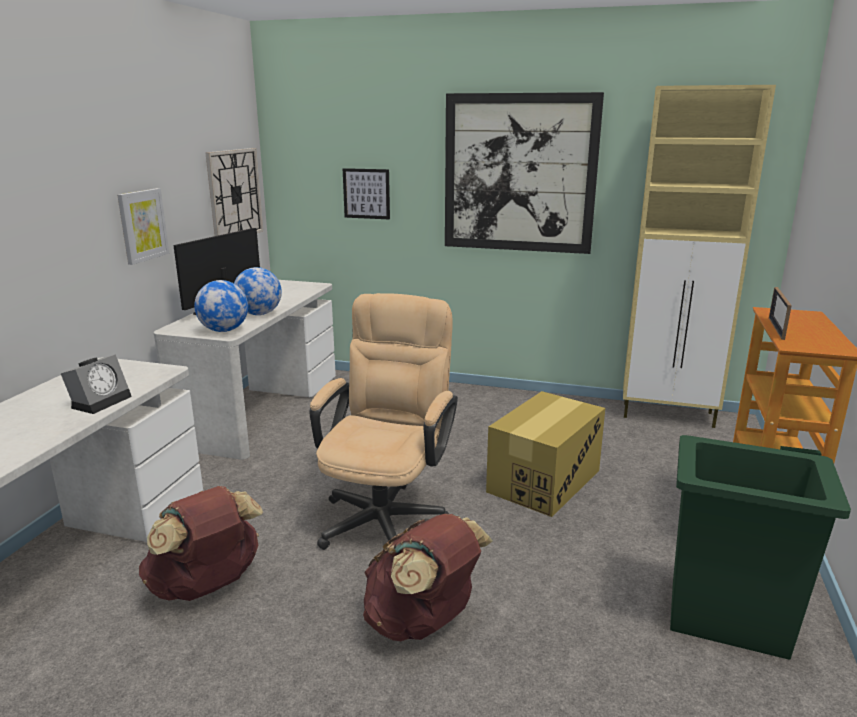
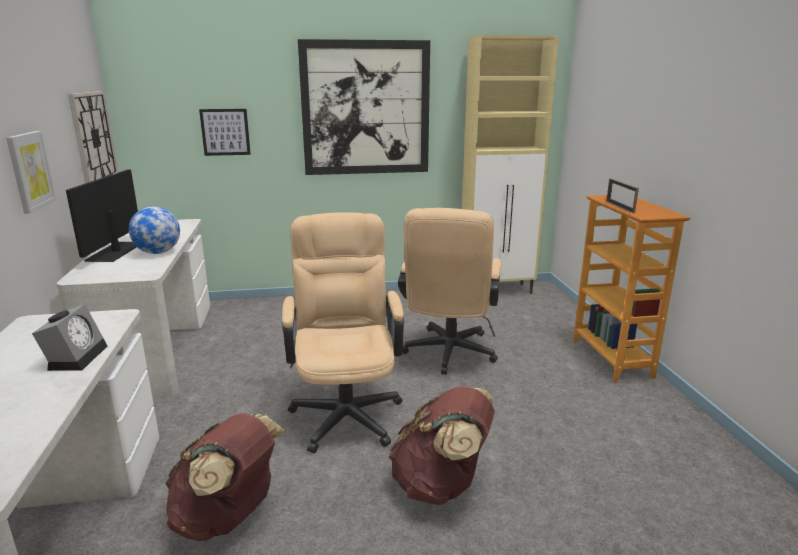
camera: 25 degrees left, 0 degrees up
(224, 330) = (138, 271): globe -> none
(544, 481) = (448, 355): cardboard box -> beige office chair
(728, 619) = (634, 418): green trash can -> none

